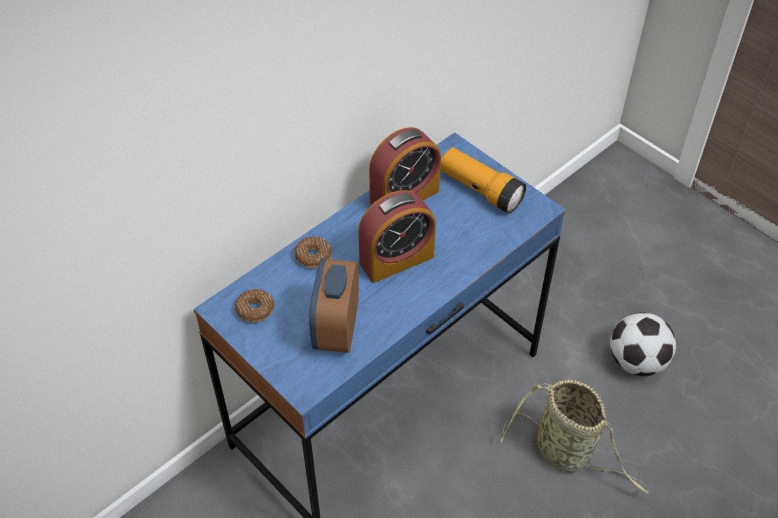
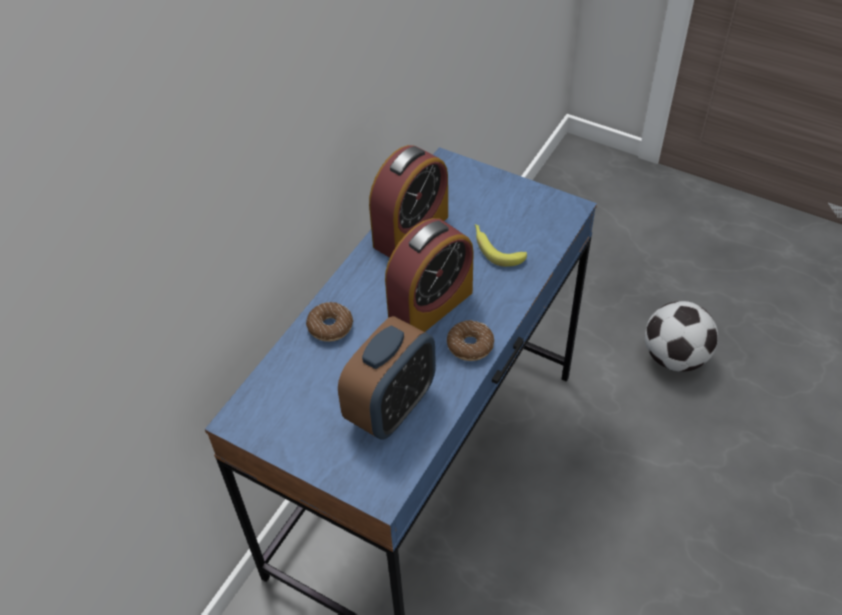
camera: 15 degrees left, 0 degrees up
(255, 309) = (283, 409): donut -> donut (470, 345)
(336, 329) = (391, 407): alarm clock -> alarm clock turned 135 degrees counterclockwise
(466, 226) = (495, 248): none -> banana
(480, 190) = (494, 204): flashlight -> none
(567, 453) = (641, 476): basket -> none

